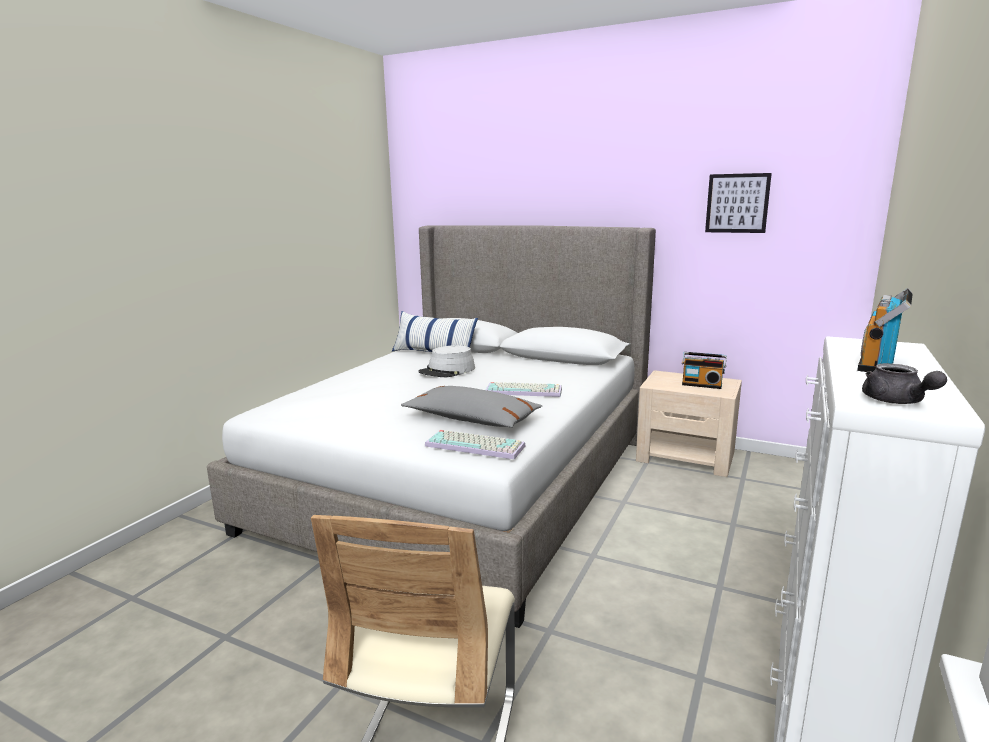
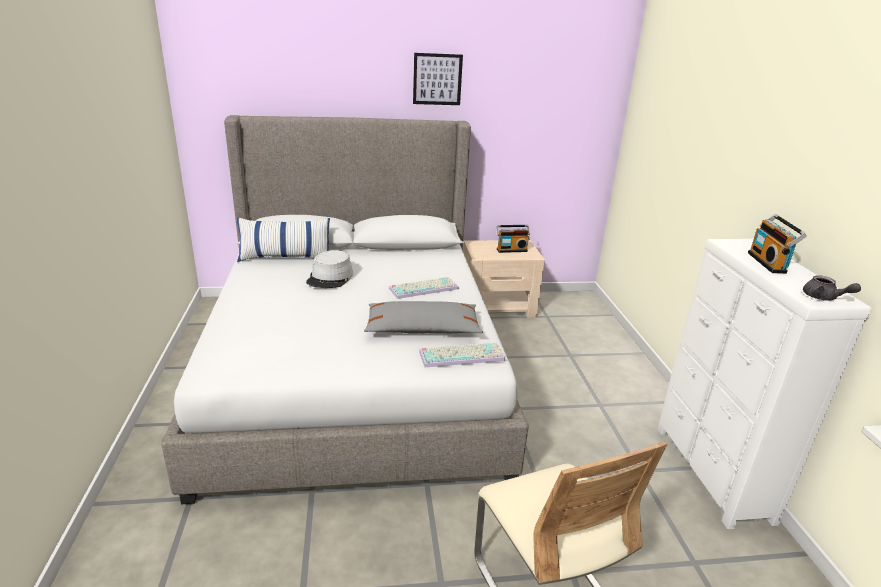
camera: 35 degrees left, 10 degrees up
(737, 203) = (528, 100): picture -> picture (437, 79)

